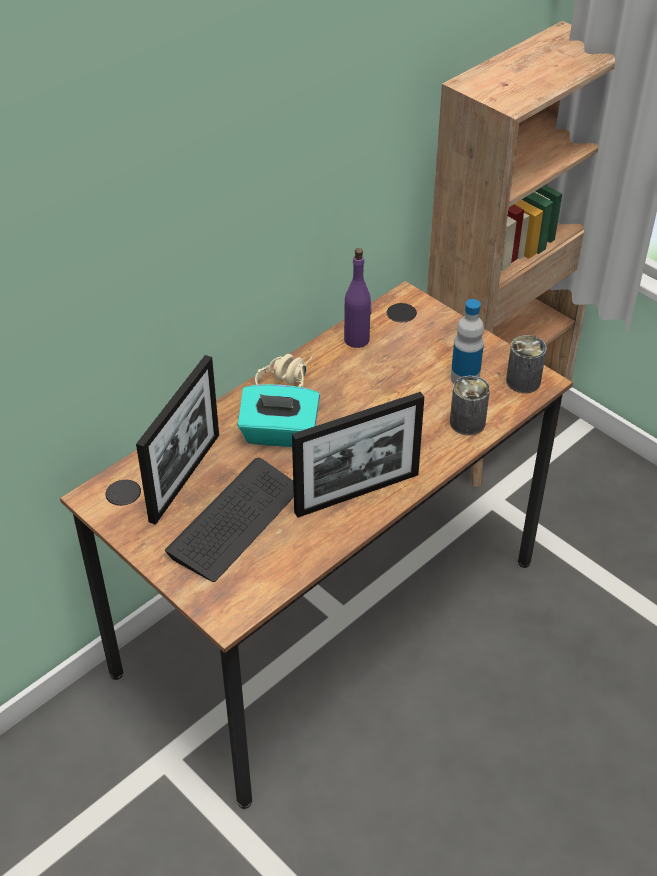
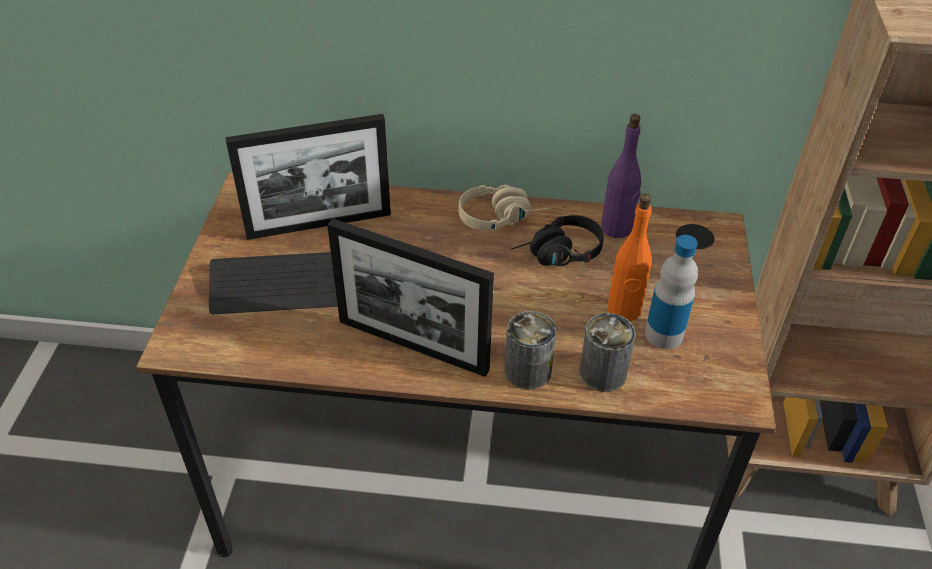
camera: 50 degrees right, 0 degrees up
(279, 434) = (433, 250): turquoise tissue box -> none
(350, 380) = (557, 255): none -> black headphones
(428, 382) = (624, 310): none -> orange bottle
(523, 381) = (720, 384): can -> can (527, 371)

